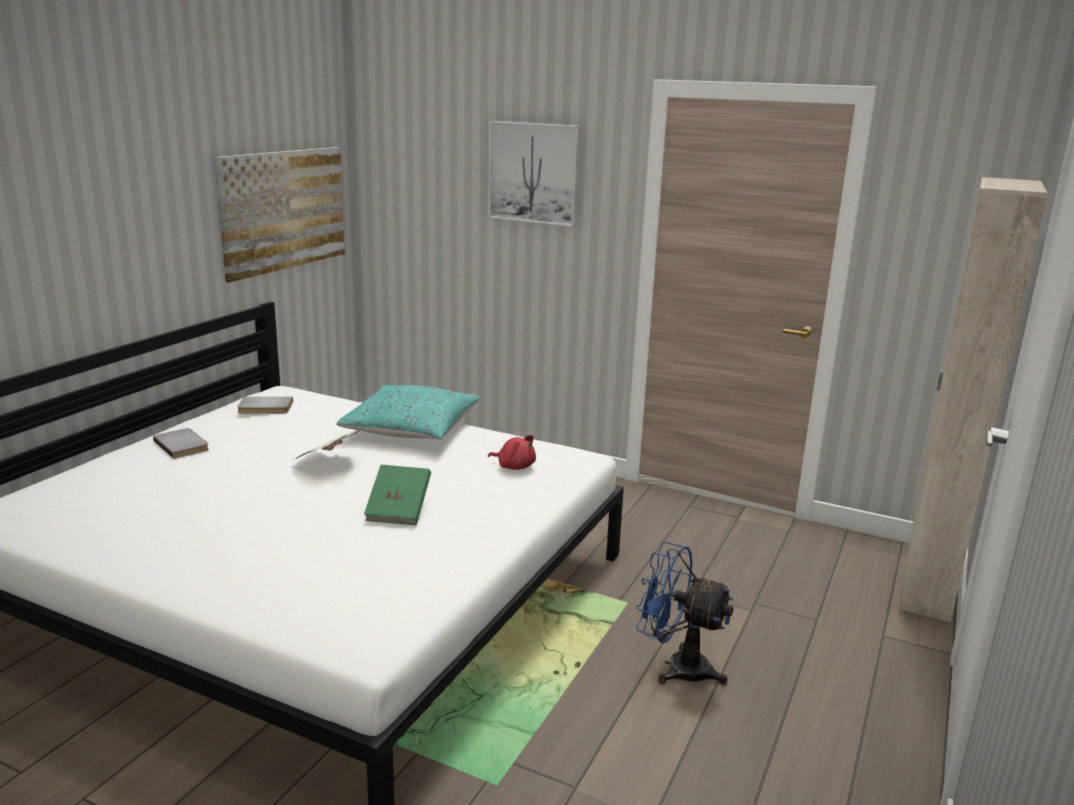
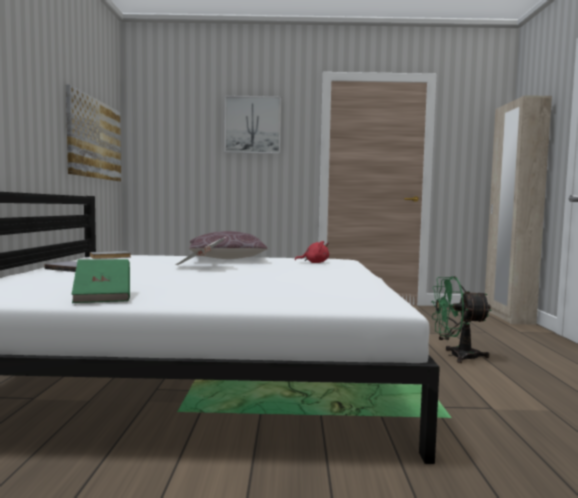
camera: 25 degrees left, 15 degrees down
(399, 510) = (283, 274): green book -> green book (103, 297)
(411, 429) = (226, 258): turquoise pillow -> brown pillow
(677, 667) = (456, 356): blue fan -> green fan

